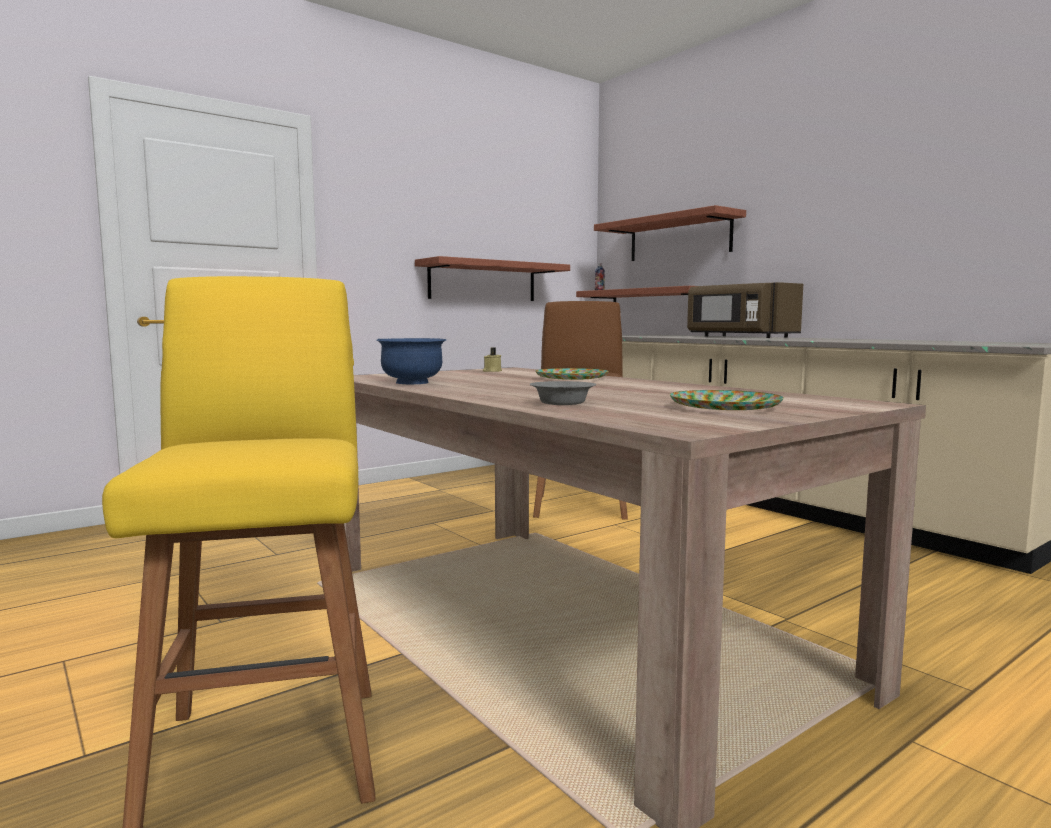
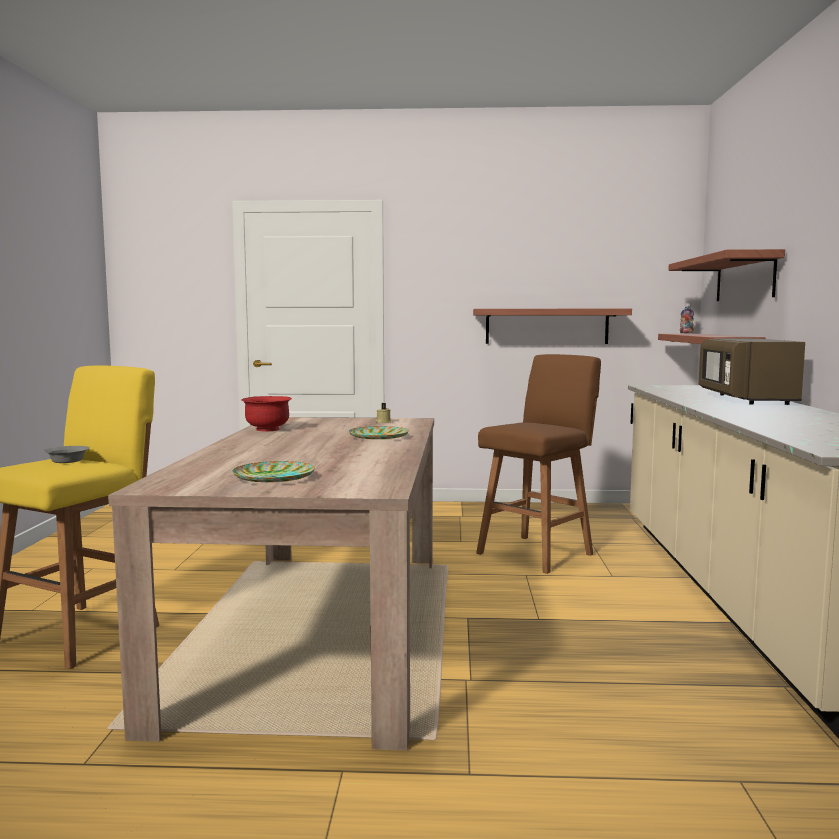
camera: 40 degrees right, 0 degrees up
(412, 383) = (267, 429): blue bowl -> red bowl
(563, 403) = (226, 459): grey bowl -> grey bowl (68, 461)

